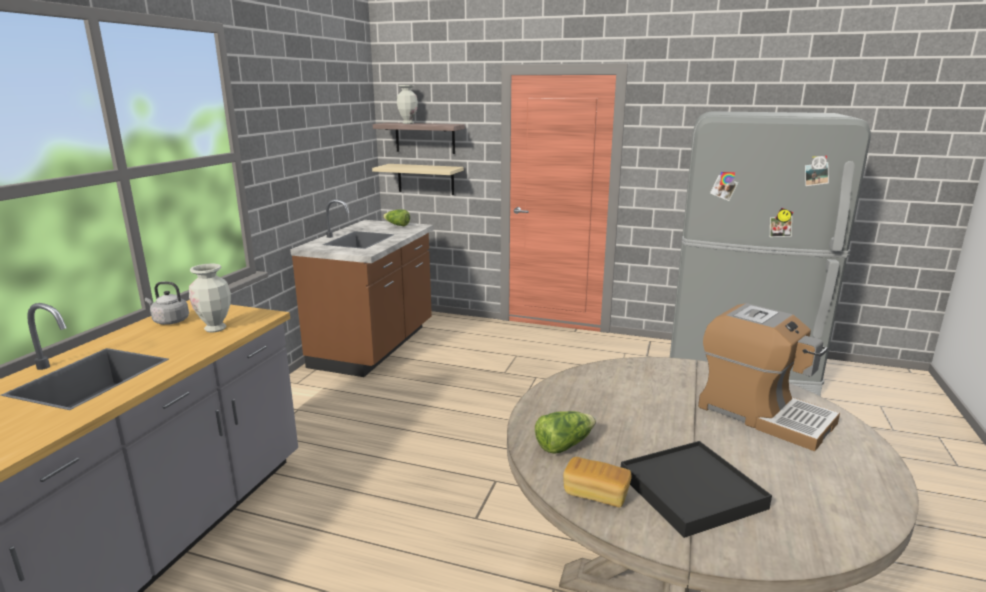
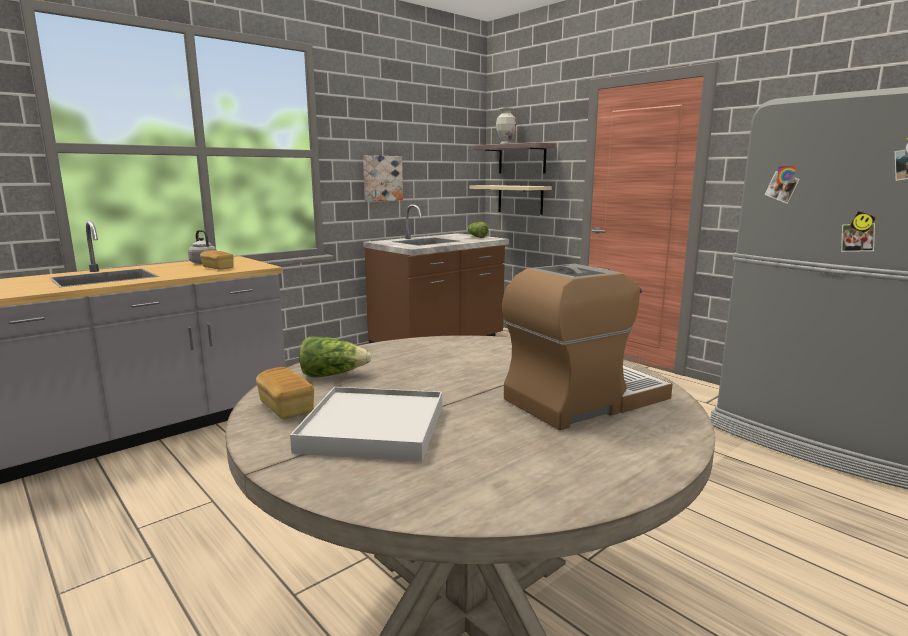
camera: 30 degrees right, 5 degrees down
(215, 329) = (218, 268): vase -> bread
(297, 173) = (382, 178): none -> picture
(691, 491) = (373, 428): black tray -> white tray
(762, 414) = (583, 400): coffee machine -> coffee machine turned 105 degrees counterclockwise

